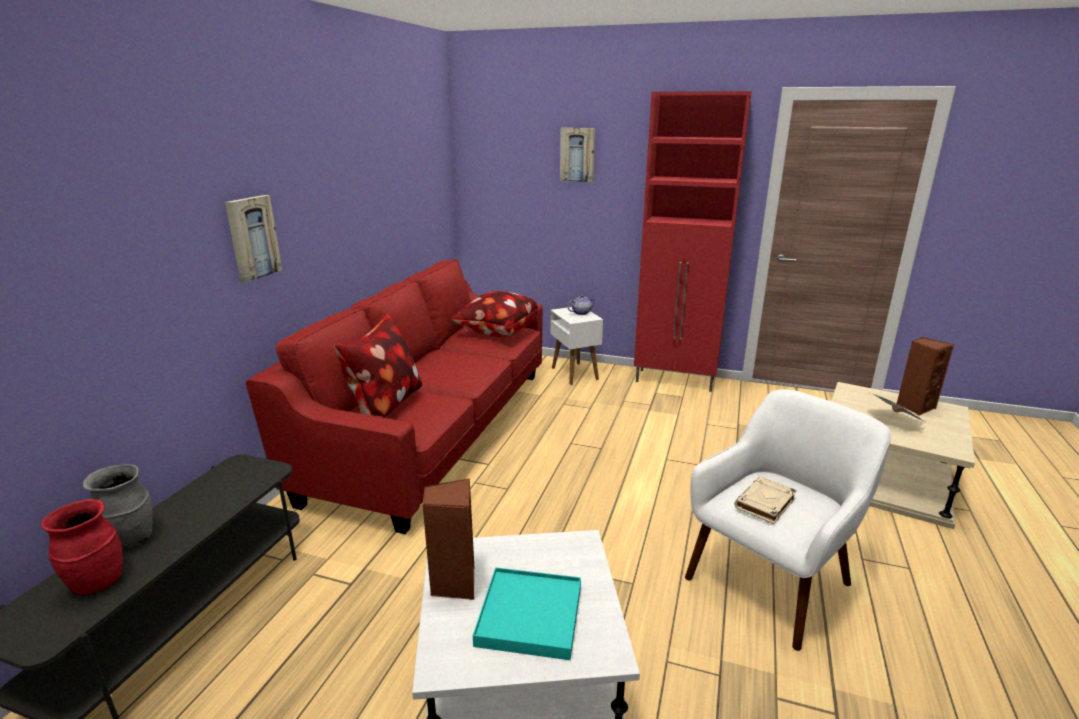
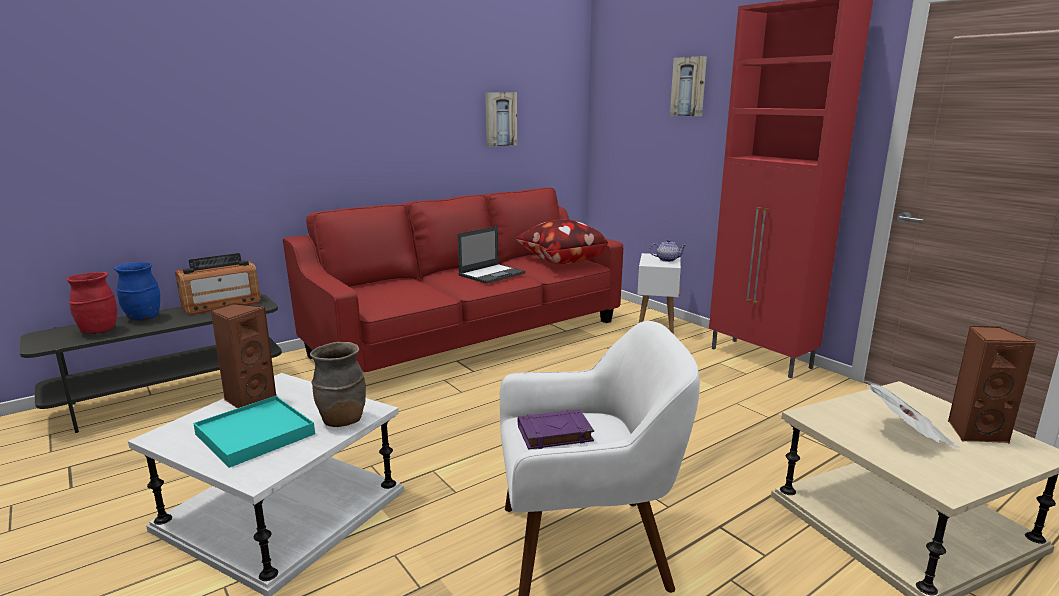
camera: 35 degrees right, 5 degrees down
(132, 540) = (144, 318): grey vase -> blue vase
(209, 484) = (221, 304): none -> radio
(252, 237) = (311, 128): picture -> picture (500, 119)
(384, 405) = (385, 287): pillow -> none
(462, 362) = (492, 274): none -> laptop
(578, 564) = (342, 420): none -> brown vase
(765, 503) = (554, 434): beige book -> purple book

